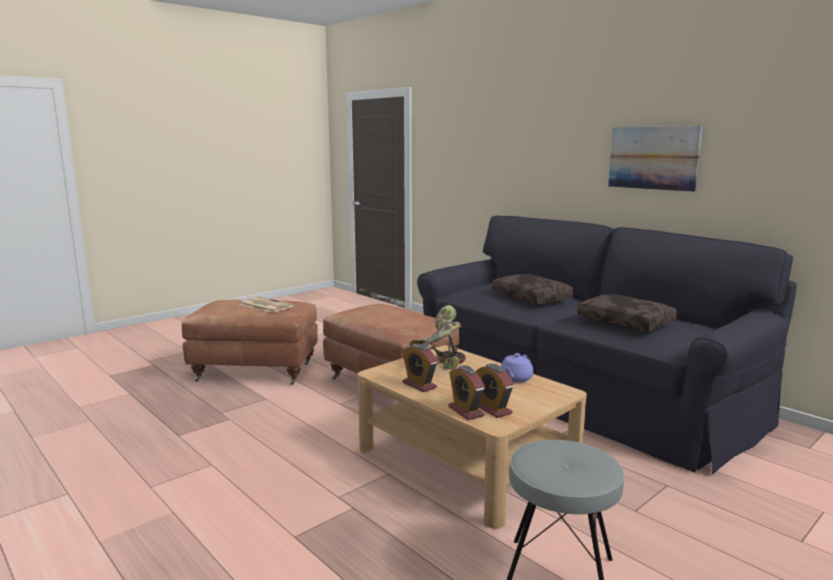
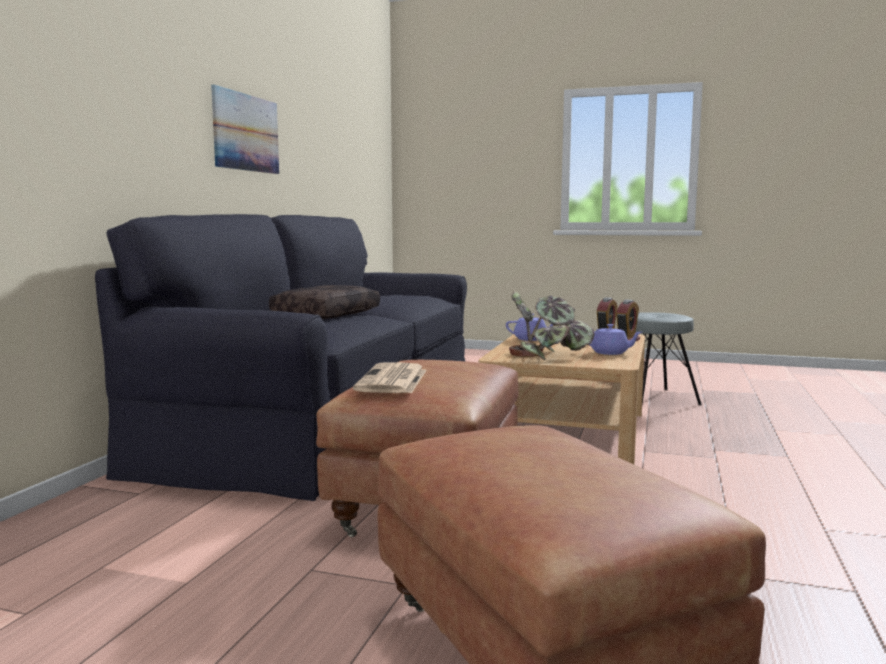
camera: 120 degrees left, 5 degrees down
(265, 305) = (525, 447): newspaper -> newspaper (392, 380)
(419, 385) = (610, 353): alarm clock -> purple teapot
(626, 322) = (393, 299): brown pillow -> none

